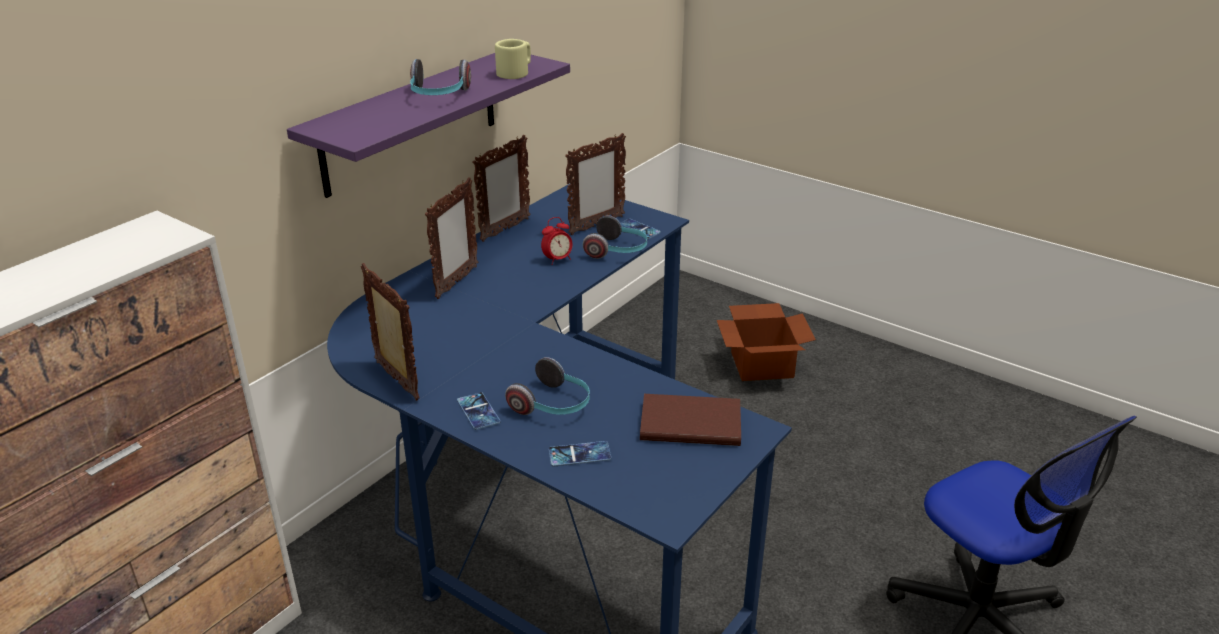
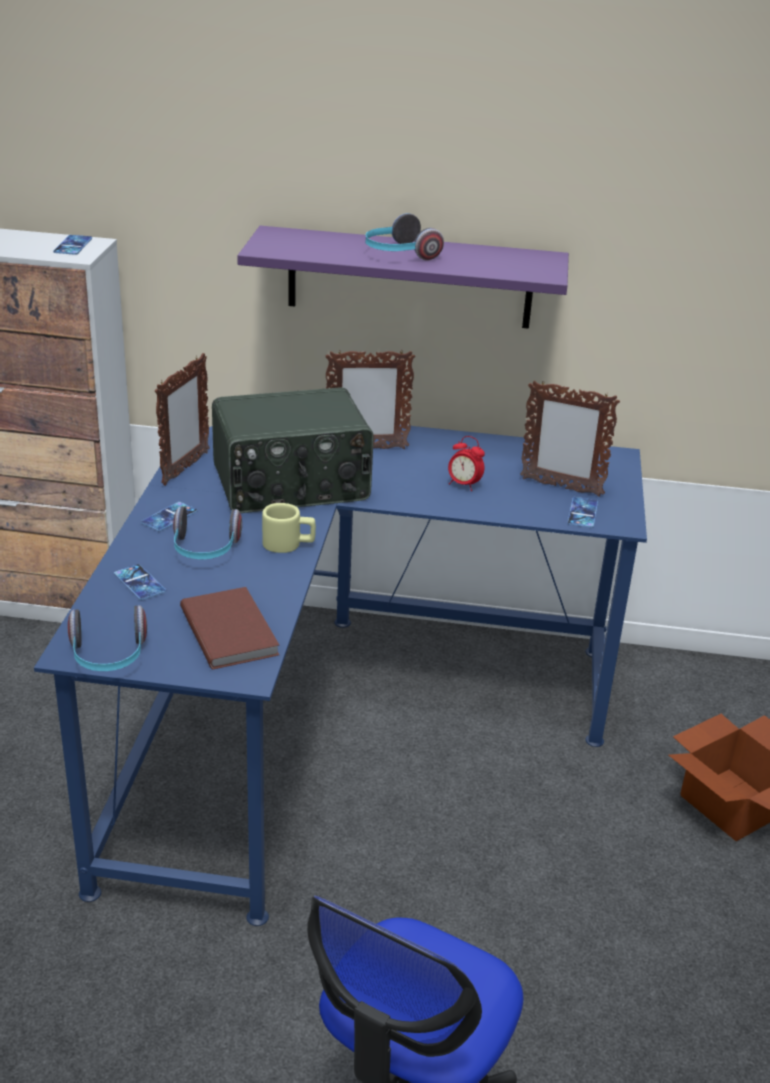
camera: 60 degrees right, 0 degrees up
(143, 235) = (73, 245): none -> phone
(483, 334) = (291, 485): none -> radio
(505, 230) = (491, 442): picture frame -> none
(516, 72) = (502, 269): beige mug -> beige mug (288, 544)
(617, 251) = (520, 512): headphones -> headphones (108, 657)

